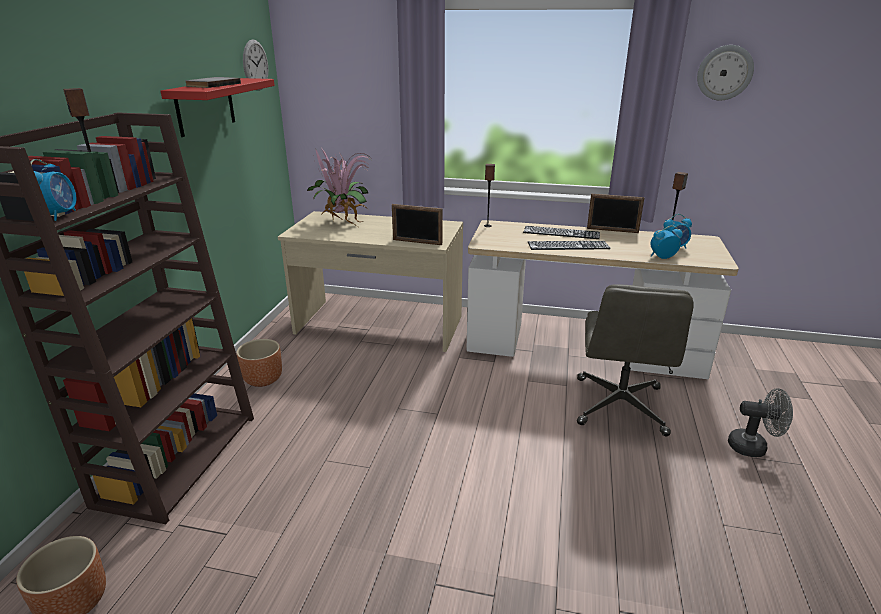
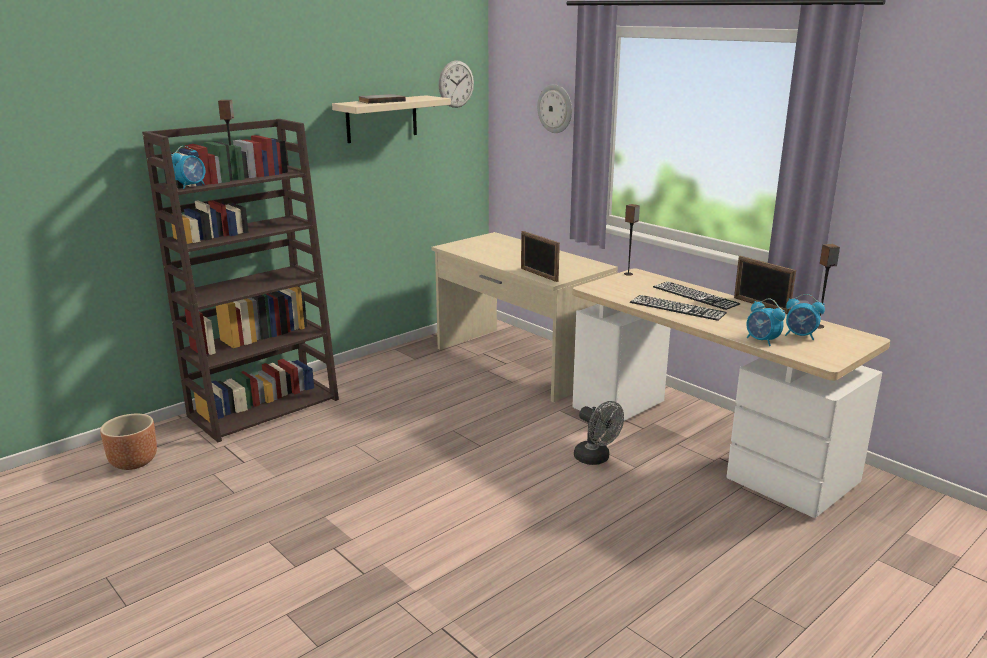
camera: 35 degrees right, 5 degrees down
(205, 106) = (381, 119): red shelf -> beige shelf
(263, 379) = (375, 375): brown planter -> none
(342, 221) = (504, 244): potted plant -> none
(620, 407) = (666, 503): grey office chair -> none
(662, 257) = (762, 341): alarm clock -> alarm clock turned 150 degrees counterclockwise
(724, 73) = (917, 126): wall clock -> wall clock (555, 108)
(753, 447) = (768, 591): grey fan -> grey fan (596, 459)

